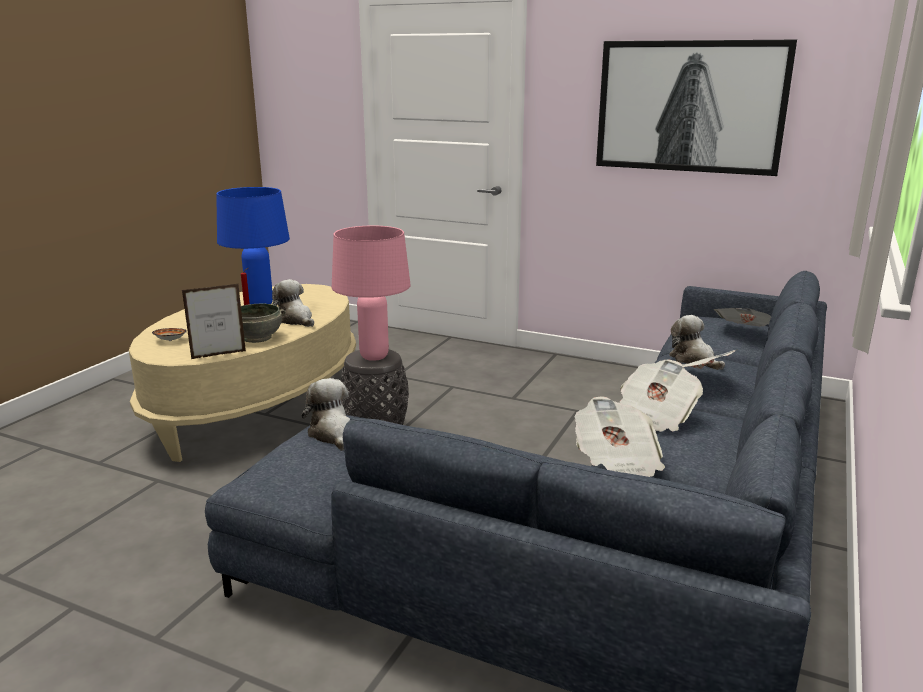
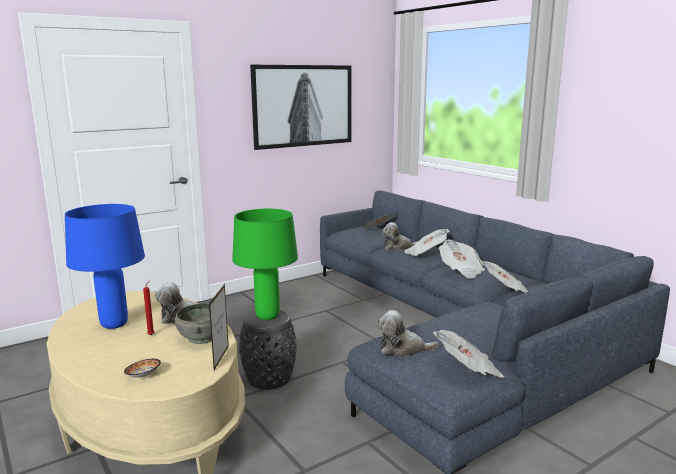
camera: 60 degrees left, 5 degrees down
(305, 483) = (467, 370): none -> newspaper
(373, 356) = (267, 316): pink table lamp -> green table lamp

